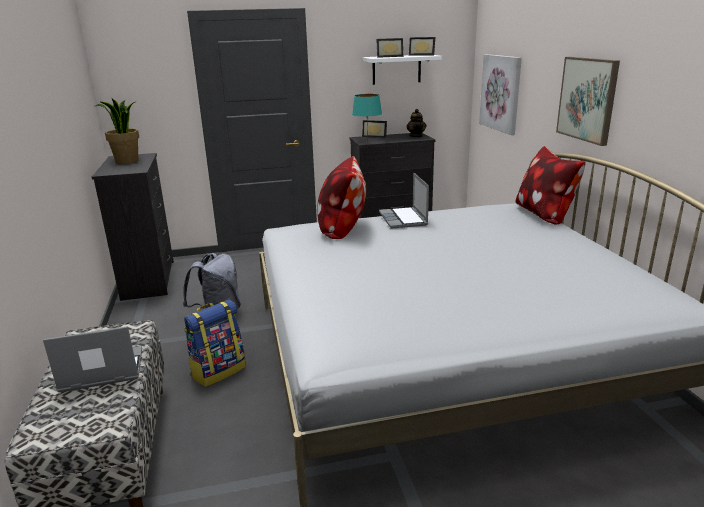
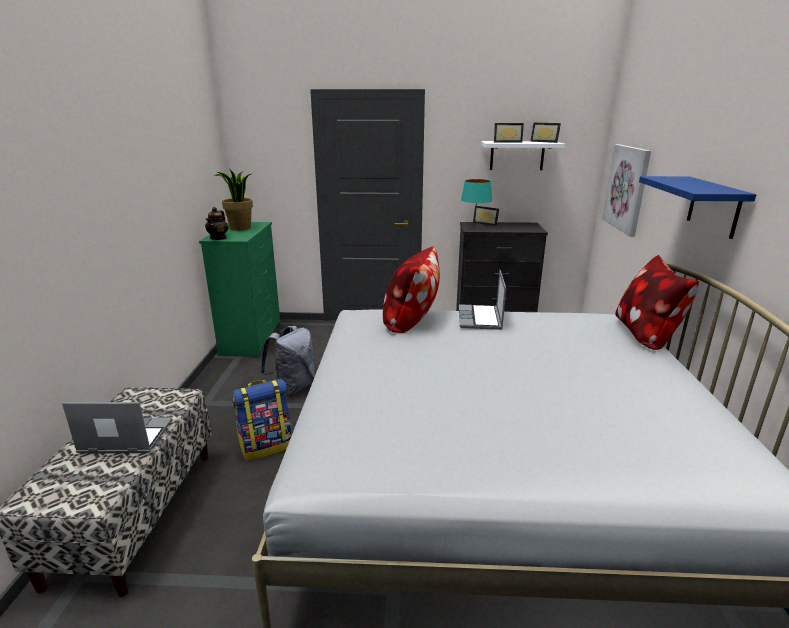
camera: 15 degrees right, 0 degrees up
(149, 279) = (252, 338): black dresser -> green dresser
(416, 136) = (529, 227): teapot -> teapot (218, 238)
(587, 99) = (714, 206): picture -> blue shelf

